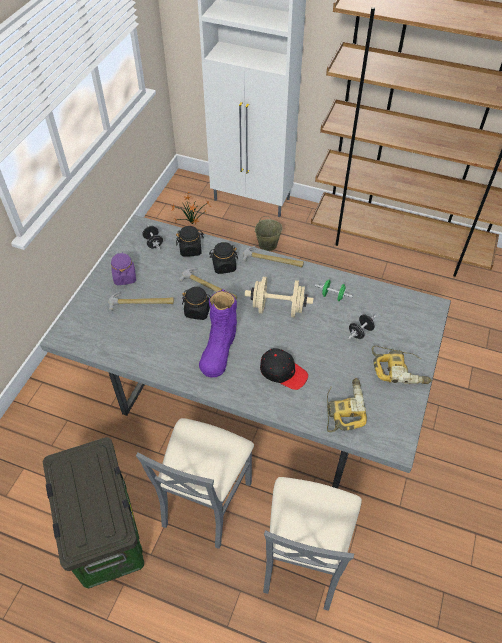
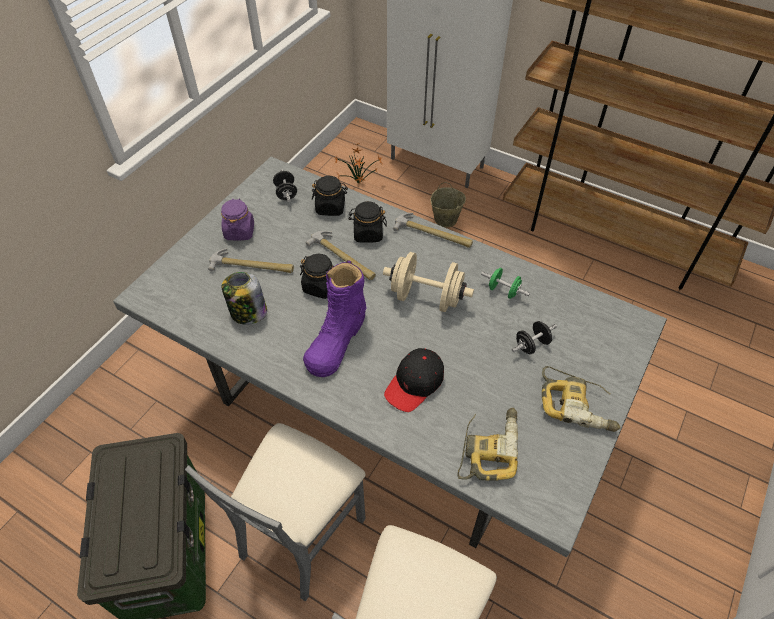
camera: 10 degrees right, 0 degrees up
(147, 338) = (248, 312): none -> jar
(283, 372) = (415, 383): black cap -> black cap turned 90 degrees clockwise

